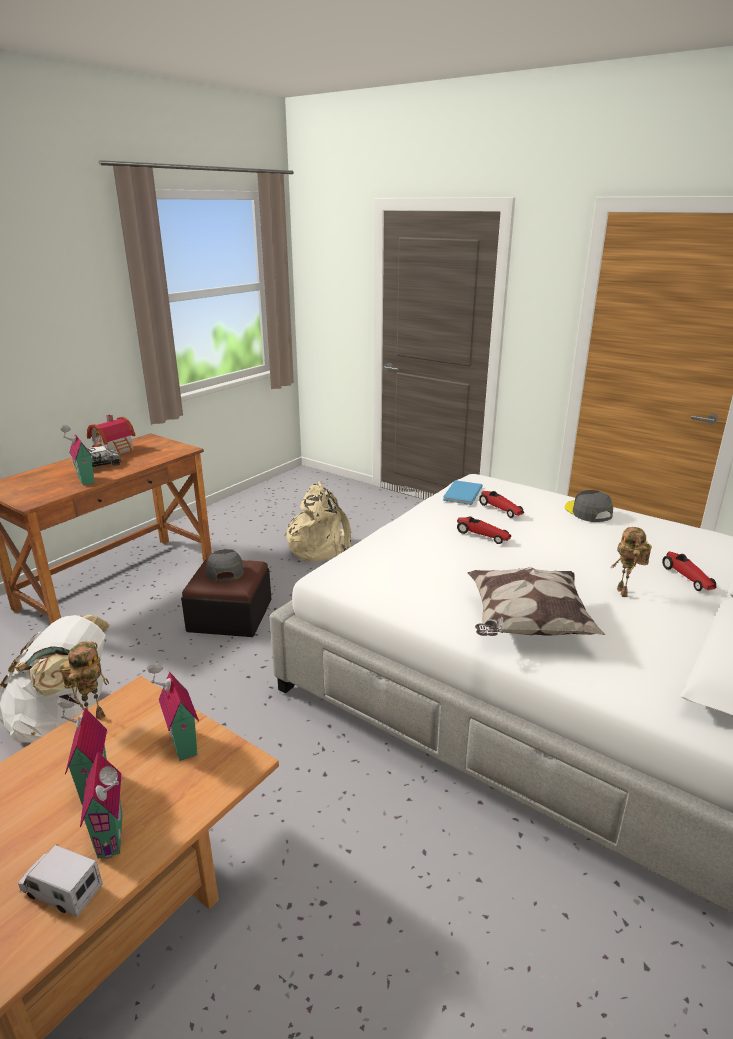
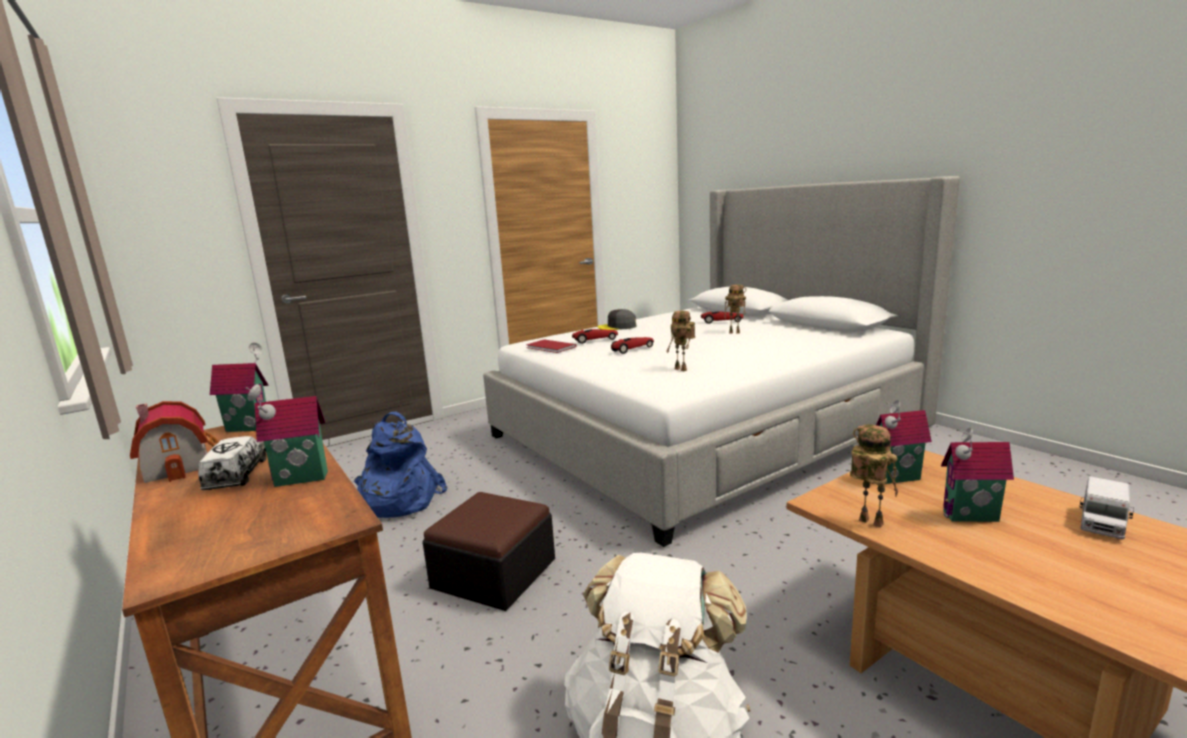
camera: 70 degrees left, 10 degrees down
(114, 835) = (1026, 504): toy house -> toy house (250, 427)
(224, 570) = (481, 513): grey cap -> none
(321, 547) = (396, 500): beige backpack -> blue backpack
(414, 573) = (682, 369): none -> toy robot
(461, 494) = (551, 347): blue book -> red book
(526, 625) = (768, 352): pillow -> none

